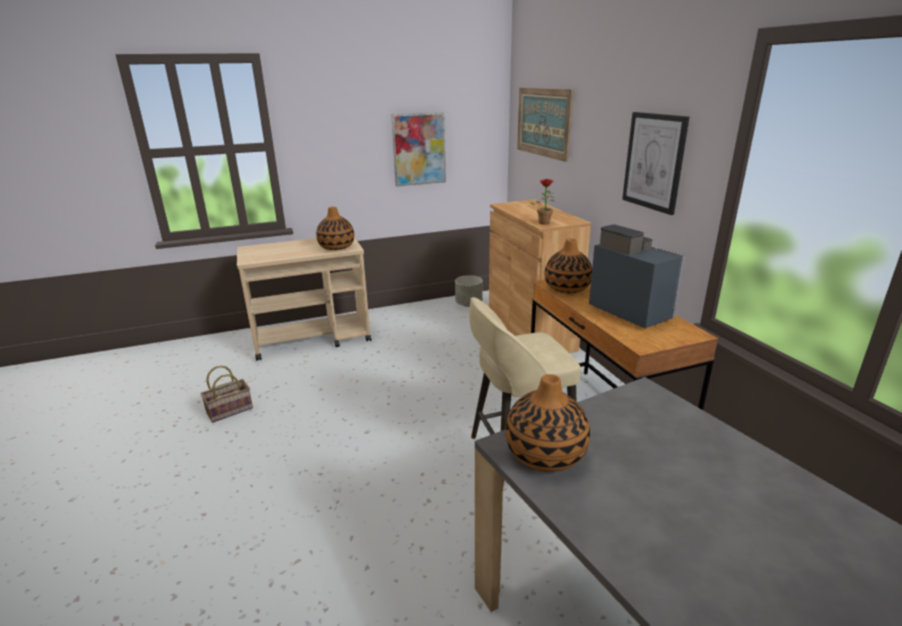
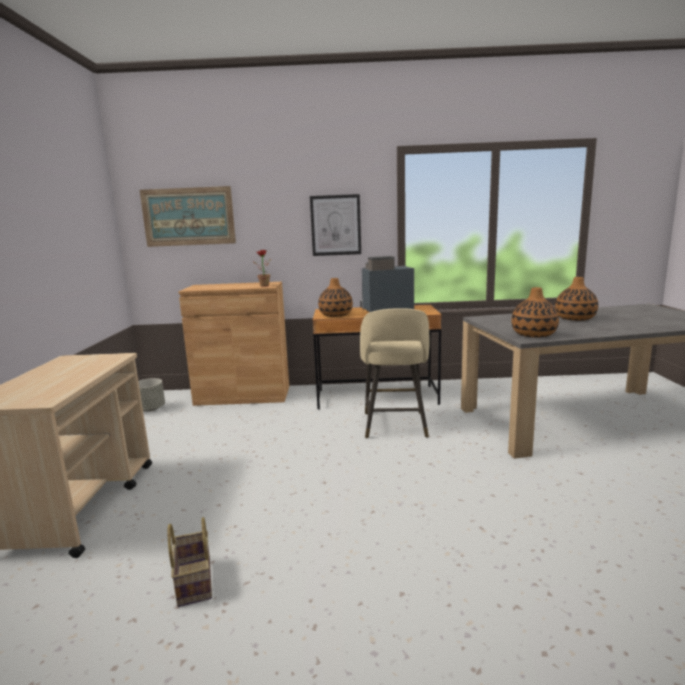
camera: 70 degrees left, 10 degrees down
(336, 247) = (98, 361): vase -> vase (575, 318)
(419, 149) = (70, 250): picture -> none

